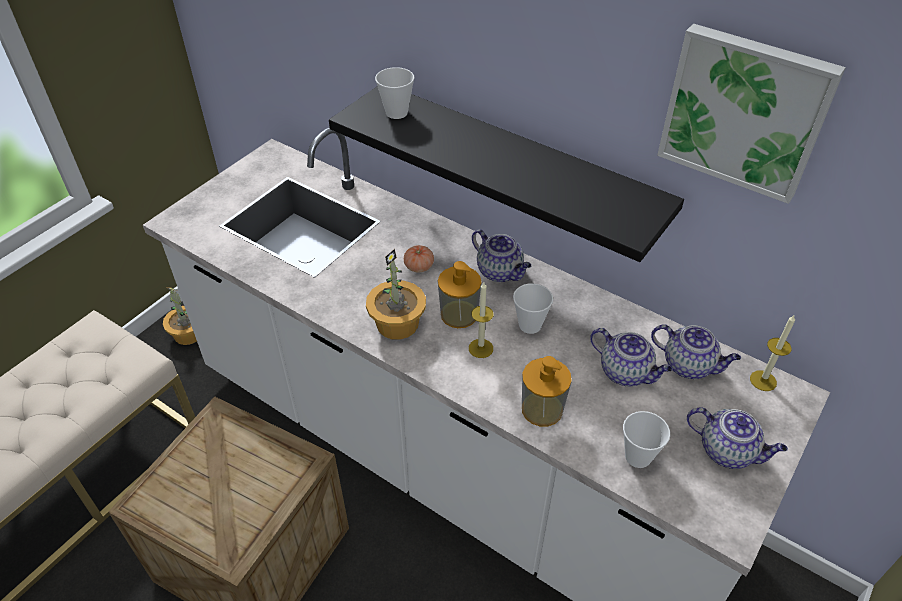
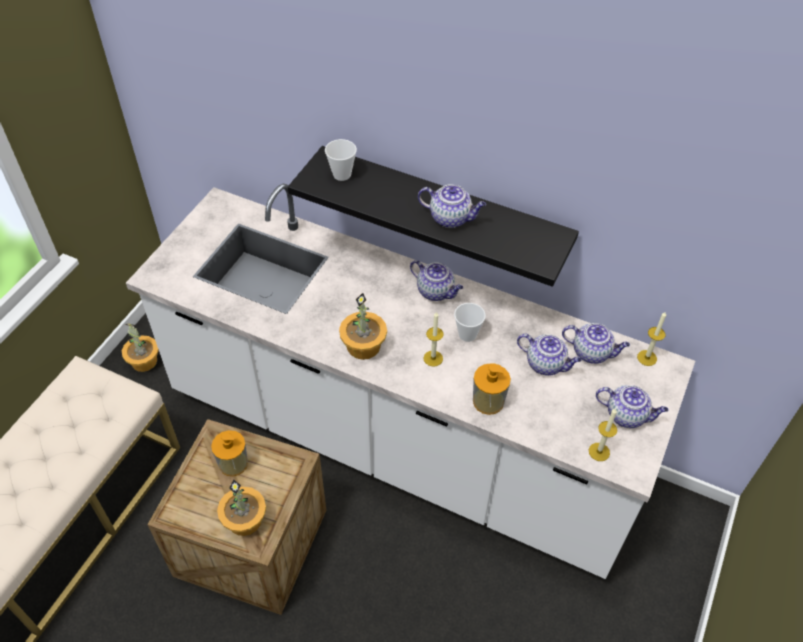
camera: 10 degrees left, 5 degrees up
(225, 523) = (245, 519): none -> potted plant
(419, 266) = (369, 294): tomato -> none
(459, 314) = (410, 332): soap dispenser -> soap dispenser (233, 463)
(519, 169) = (451, 218): none -> teapot
(638, 456) = (563, 428): cup -> none
(683, 495) = (599, 452): none -> candle
(745, 111) = (619, 173): picture -> none

